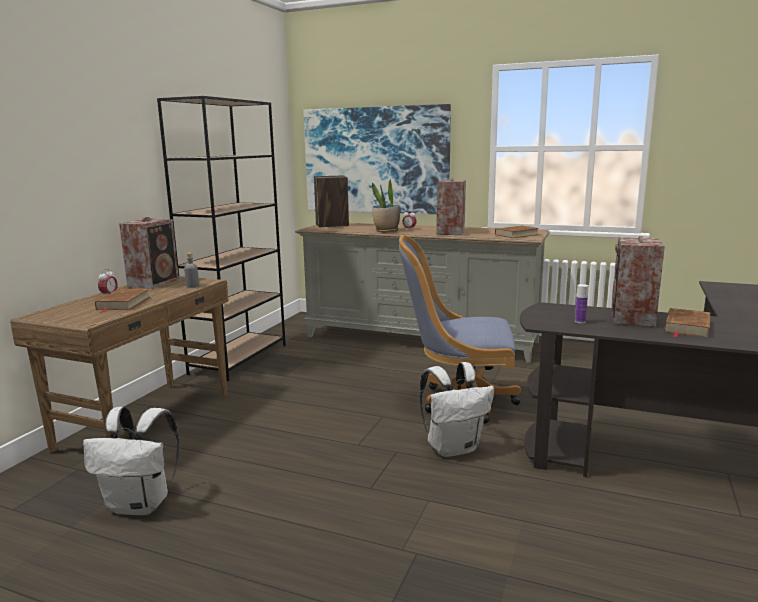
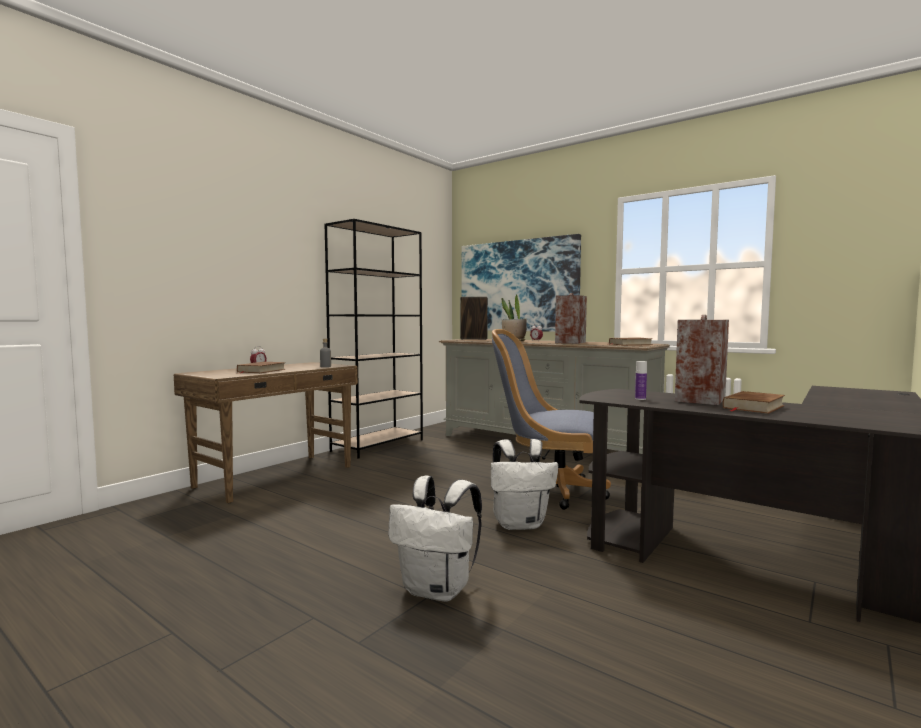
camera: 15 degrees right, 10 degrees down
(141, 505) = (227, 529): white backpack -> white backpack (438, 590)
(155, 282) = (301, 364): speaker -> none

